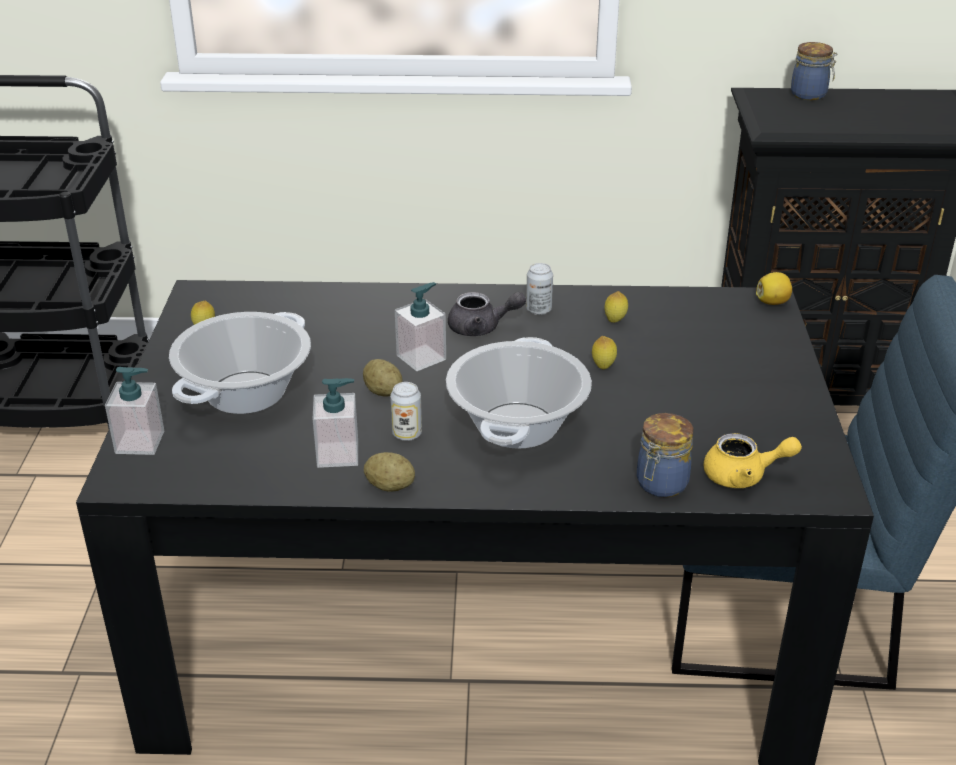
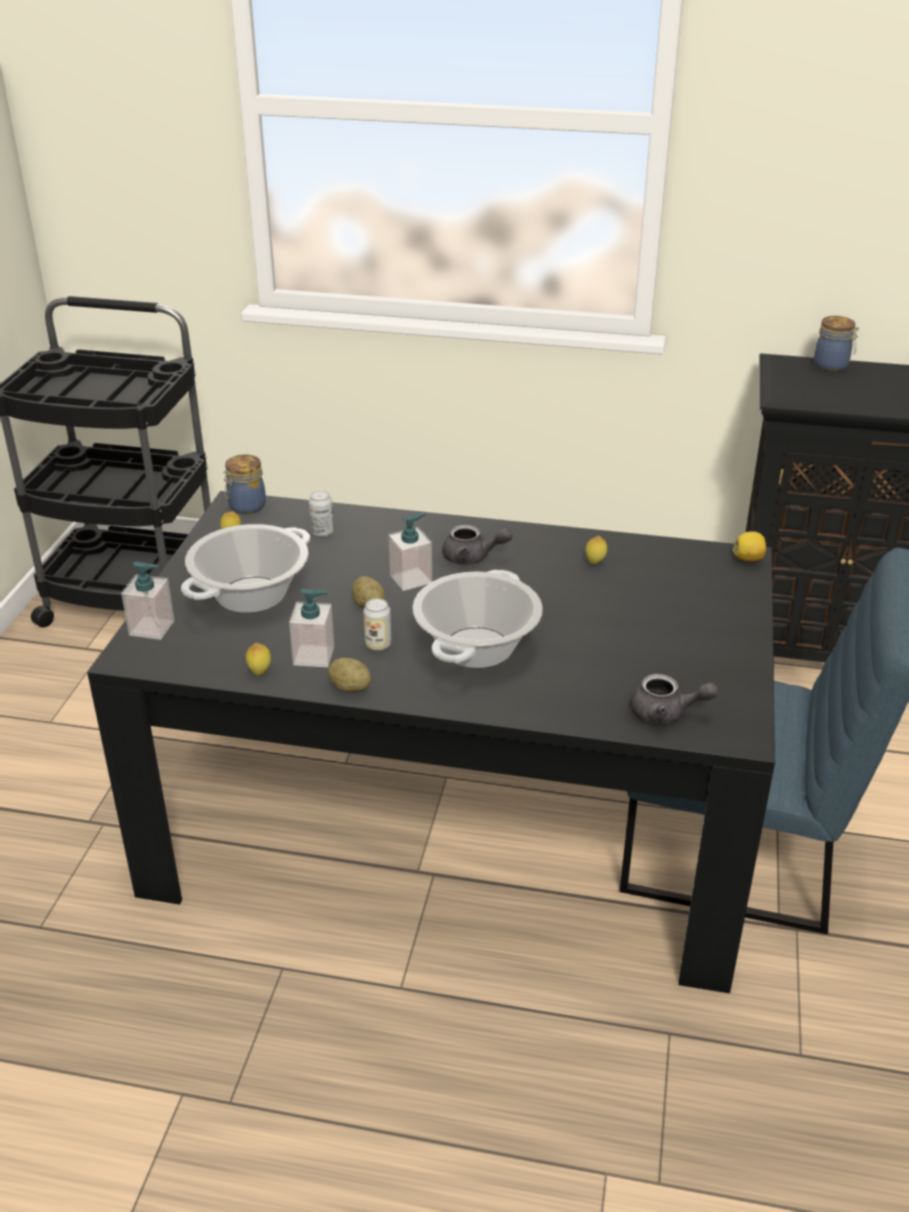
camera: 10 degrees right, 0 degrees up
(538, 310) = (529, 546): can -> can (322, 532)
(603, 366) = (570, 603): lemon -> lemon (259, 672)
(660, 484) = (588, 713): jar -> jar (246, 507)
(743, 476) = (666, 713): yellow teapot -> grey teapot

